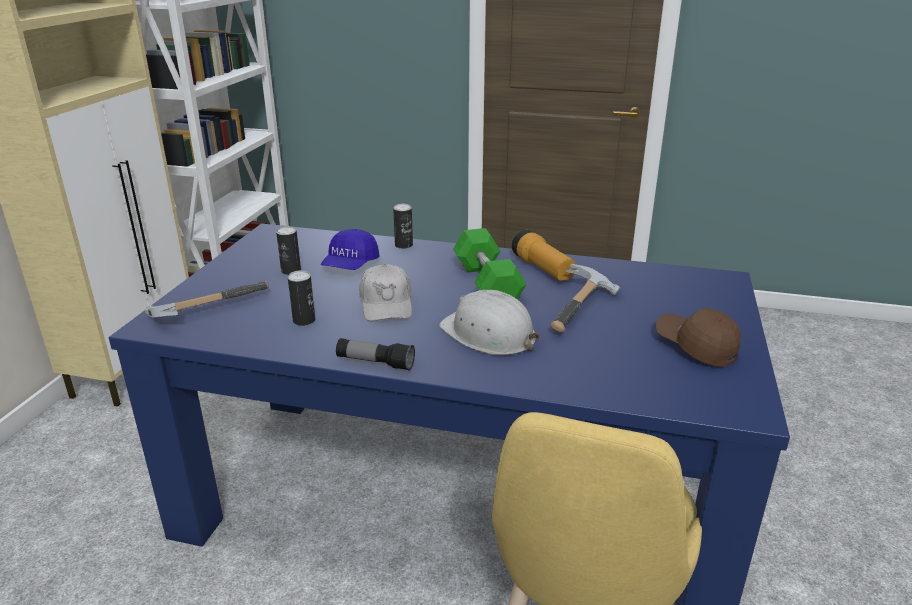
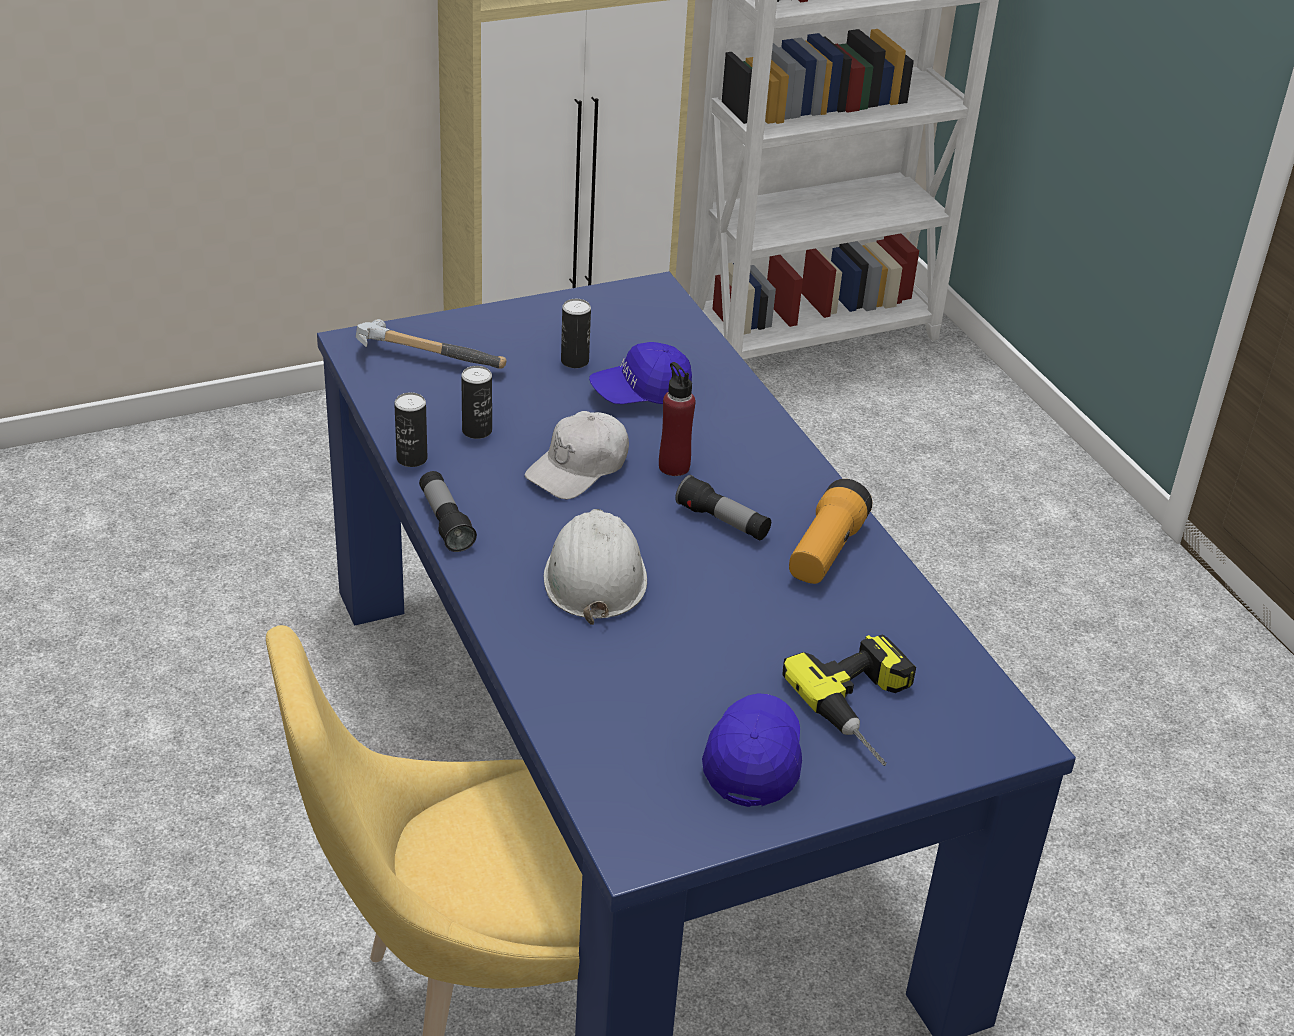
camera: 50 degrees right, 10 degrees up
(403, 245) = (748, 407): can -> can (412, 458)
(424, 279) = (674, 466): none -> red bottle
(487, 284) = (722, 522): green dumbbell -> flashlight
(583, 310) = (745, 629): hammer -> none
(678, 303) = (869, 709): none -> power drill
(695, 347) = (753, 760): brown cap -> blue cap

